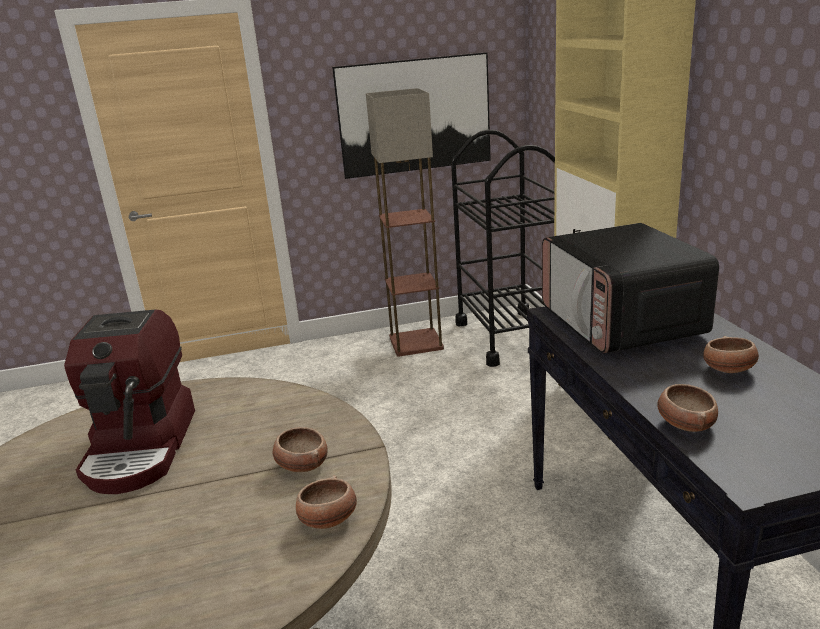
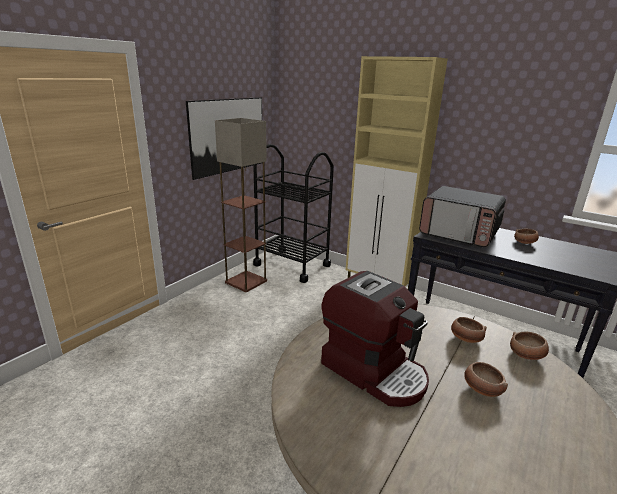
camera: 45 degrees left, 0 degrees up
(685, 424) = (555, 265): bowl -> bowl (481, 389)

